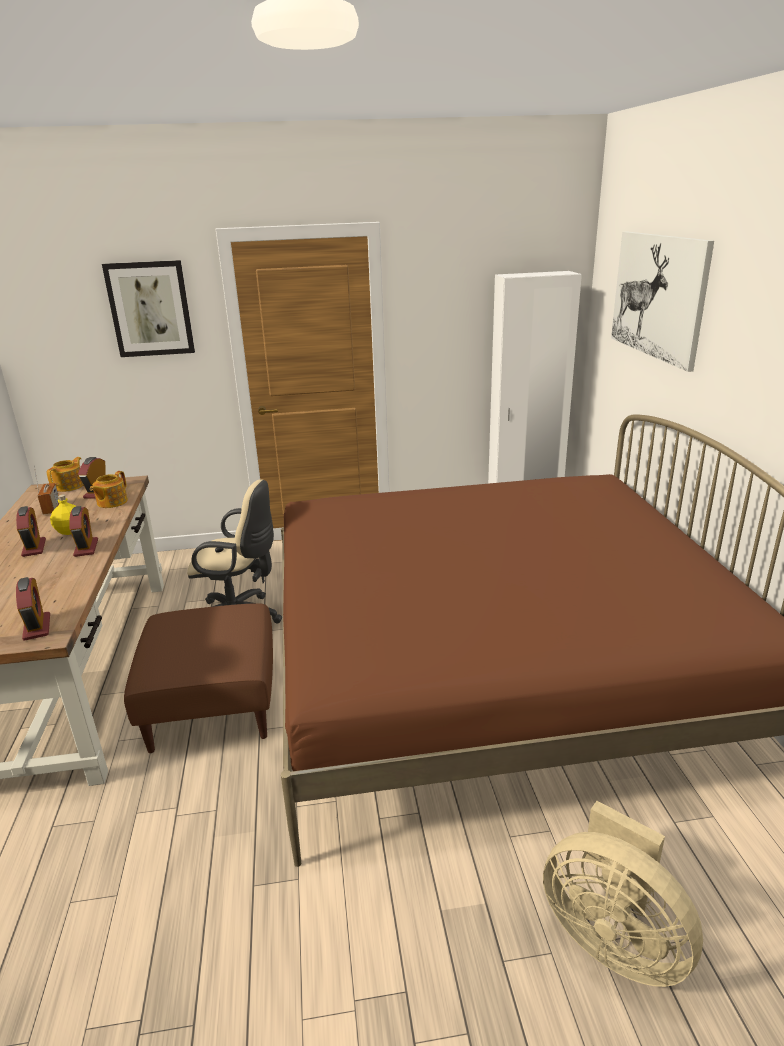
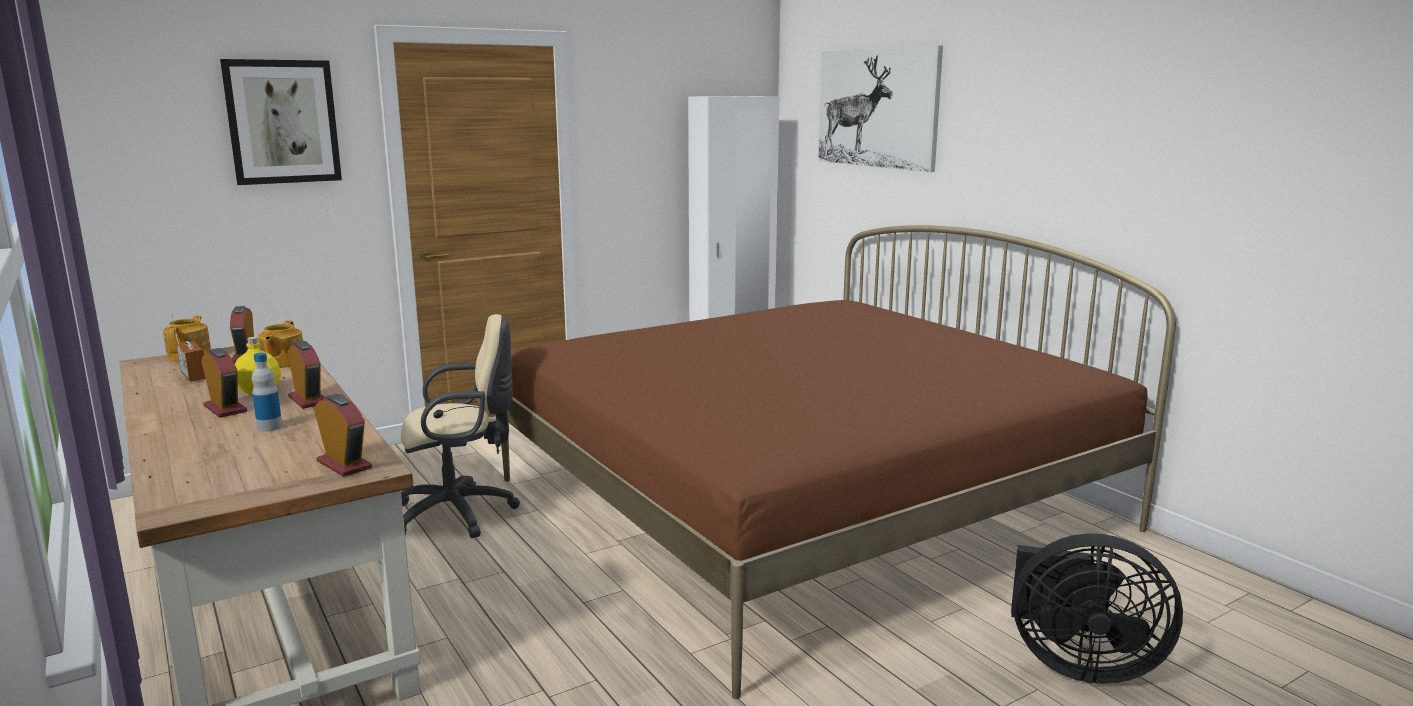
camera: 25 degrees left, 10 degrees down
(38, 573) = (269, 427): none -> bottle
(214, 705) = (502, 593): brown ottoman -> none
(612, 938) = (1078, 664): beige fan -> black fan

